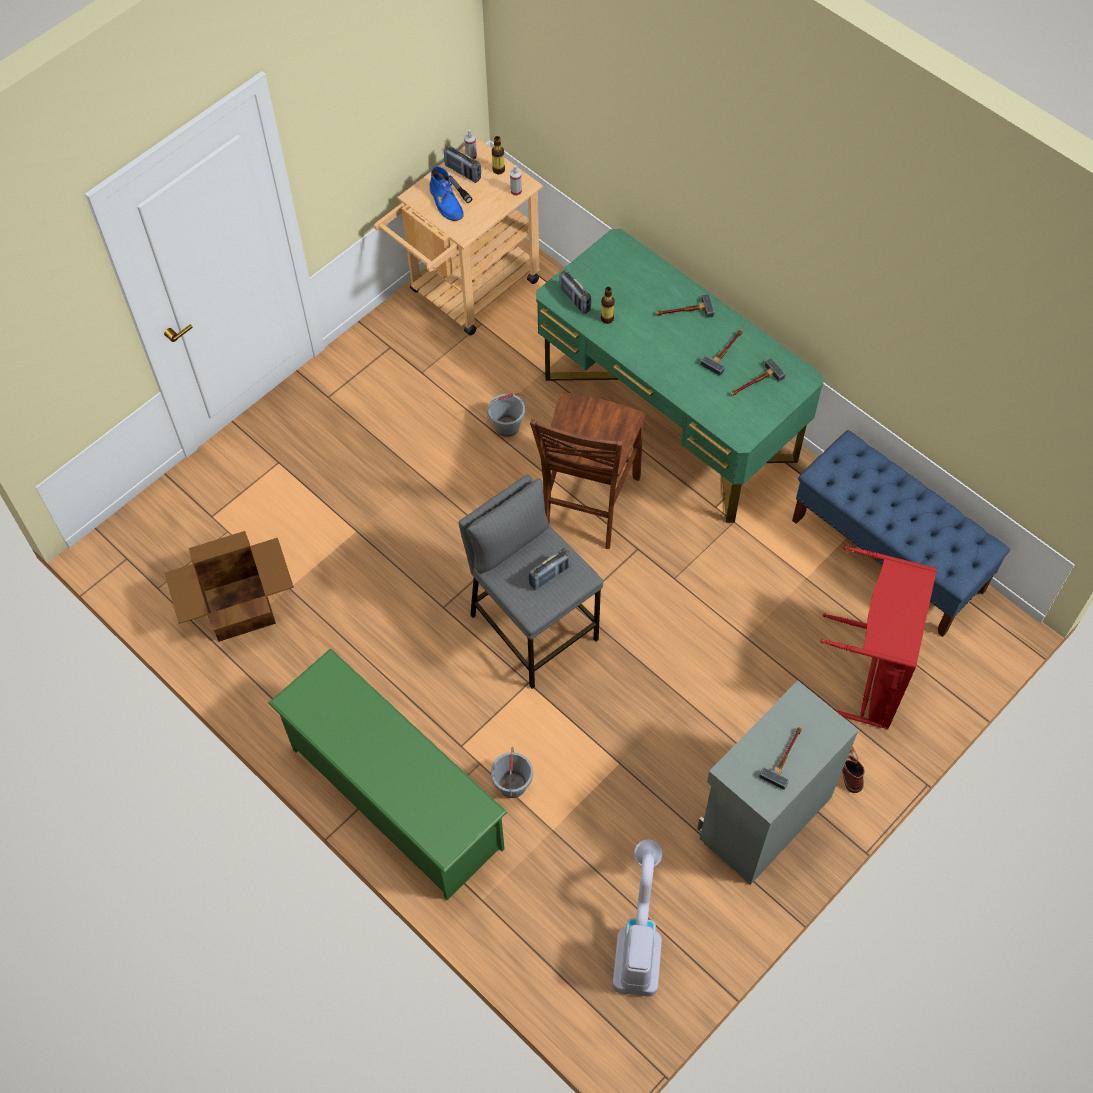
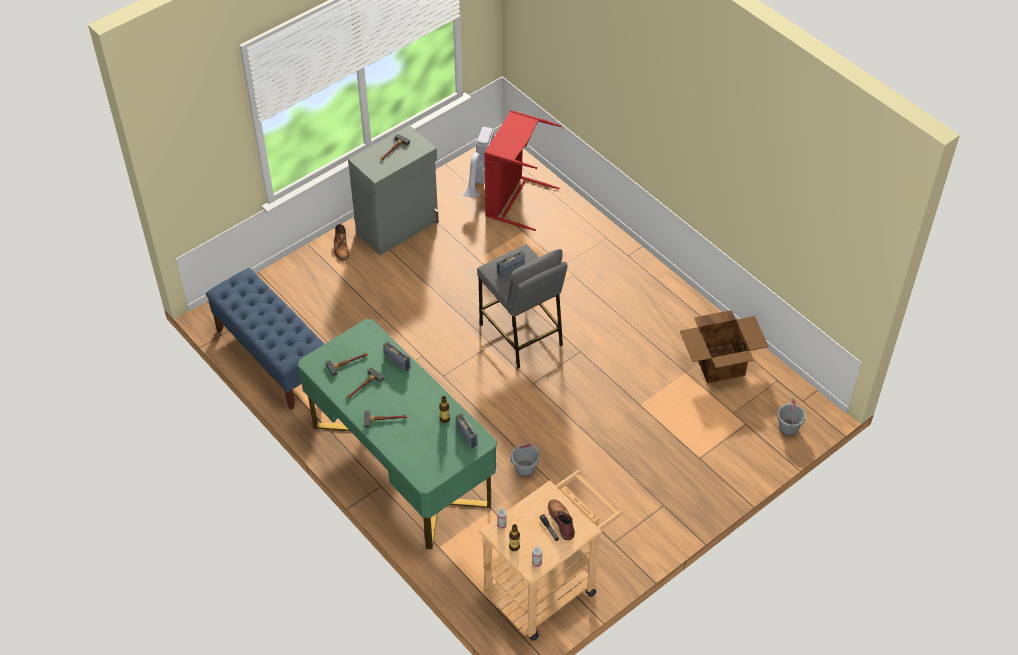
camera: 175 degrees left, 10 degrees down
(395, 797) = (614, 253): green shoe rack -> none
(446, 202) = (561, 520): blue boot -> brown boot
(463, 172) = (545, 547): radio -> radio (397, 362)
(512, 784) = (544, 254): grey bucket -> grey bucket (788, 428)
(587, 505) = (473, 407): brown chair -> none
(869, 675) = (311, 290): red laundry basket -> red laundry basket (514, 200)

